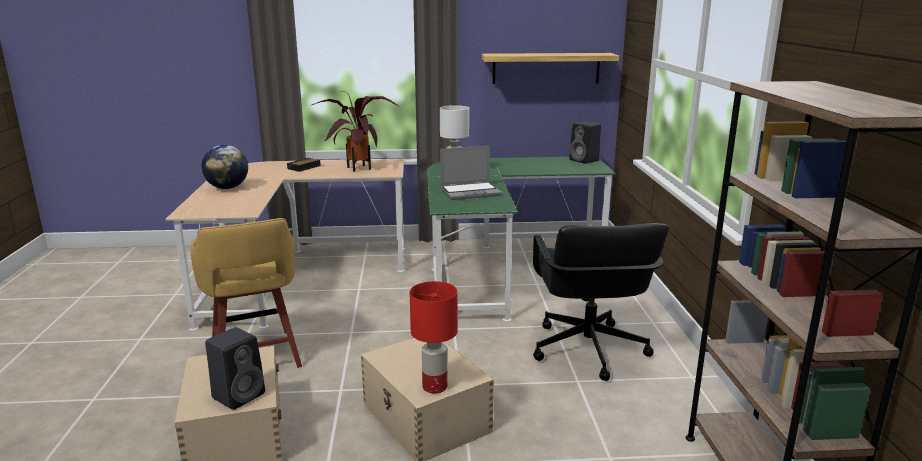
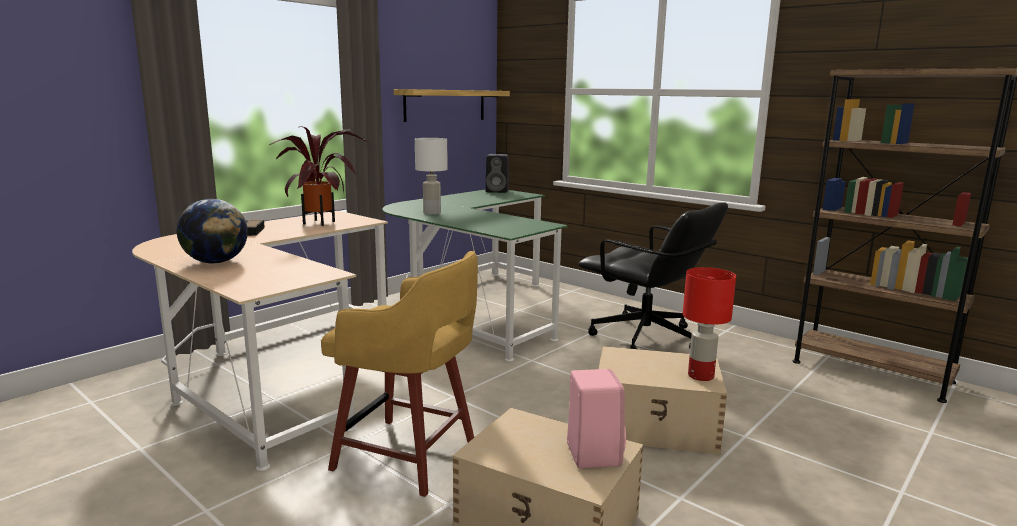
camera: 45 degrees left, 5 degrees down
(240, 395) = (592, 453): black speaker -> pink speaker
(471, 192) = (489, 220): laptop -> none

